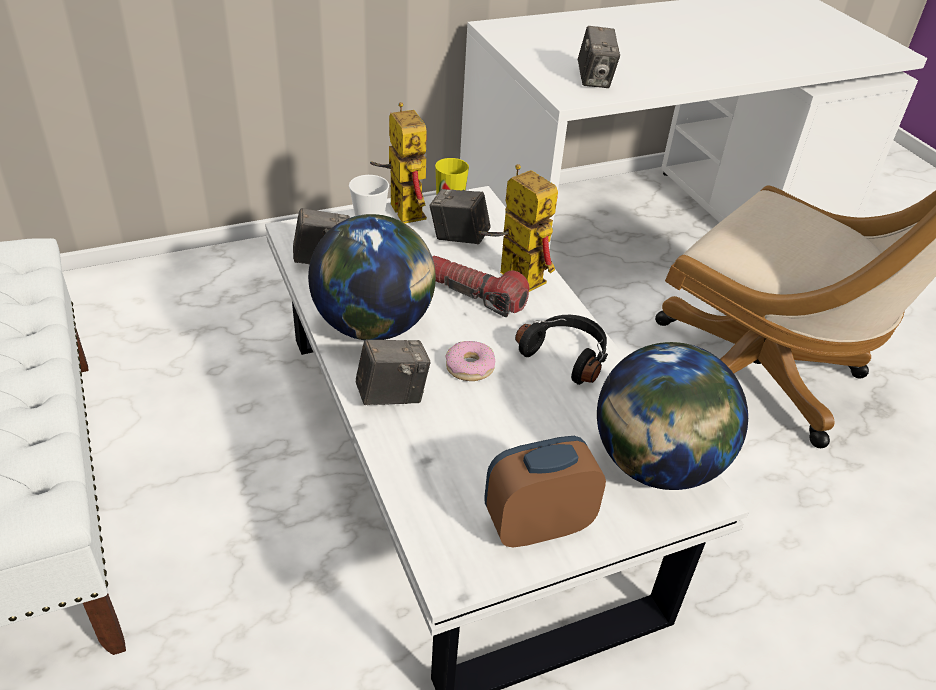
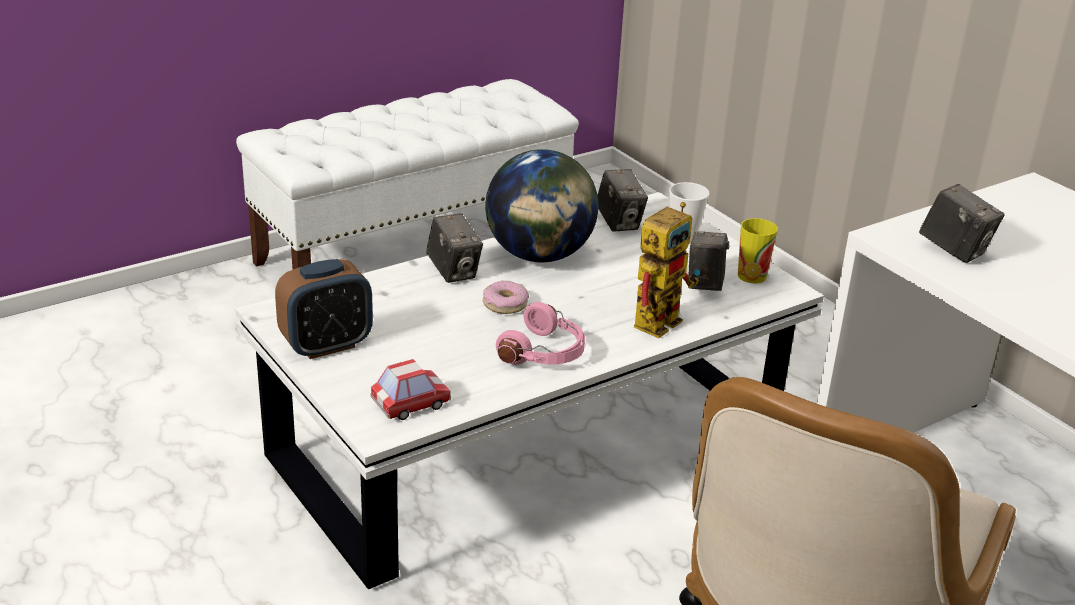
camera: 80 degrees right, 10 degrees down
(400, 208) = (735, 249): toy robot -> none
(475, 295) = (612, 300): flashlight -> none
(537, 525) = (326, 345): alarm clock -> alarm clock turned 90 degrees clockwise
(566, 355) = (545, 353): black headphones -> pink headphones
(594, 80) = (954, 251): camera -> camera turned 120 degrees counterclockwise
(656, 464) = (410, 404): globe -> toy car

